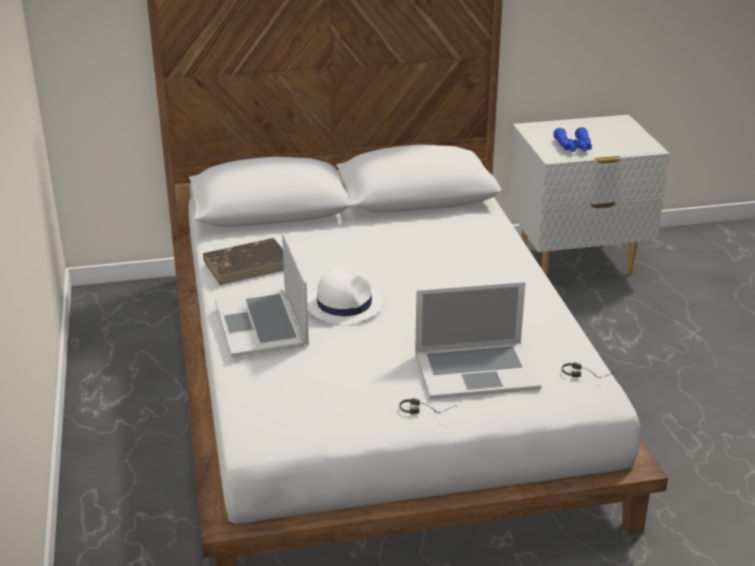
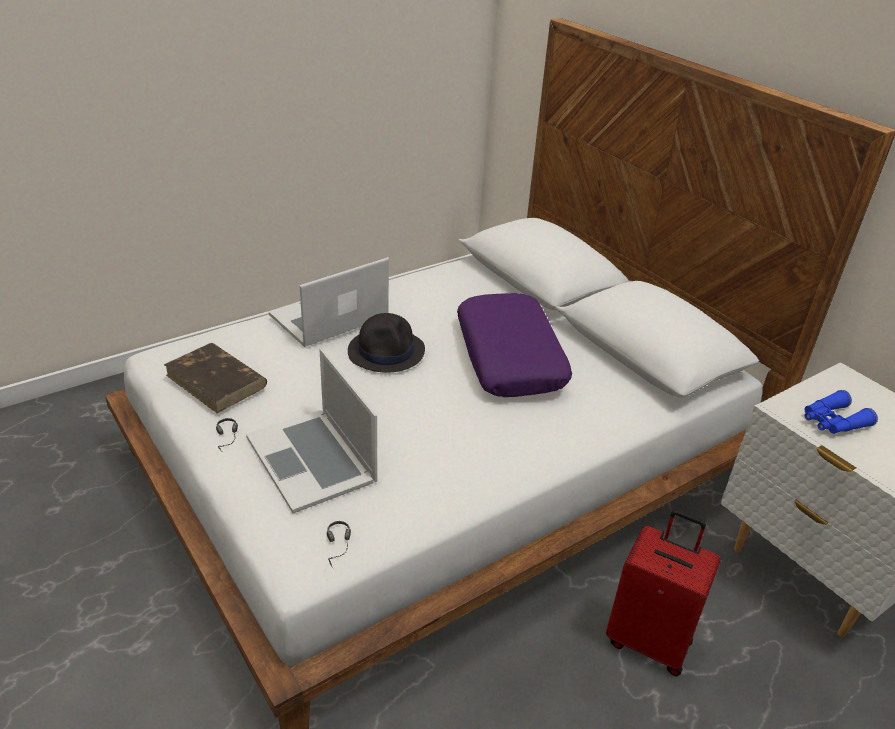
camera: 65 degrees right, 5 degrees up
(248, 264) = (428, 289): brown book -> brown book (217, 381)
(344, 304) = (387, 351): white hat -> black hat
(387, 252) = (510, 357): none -> purple pillow
(607, 344) = (649, 640): none -> red suitcase

